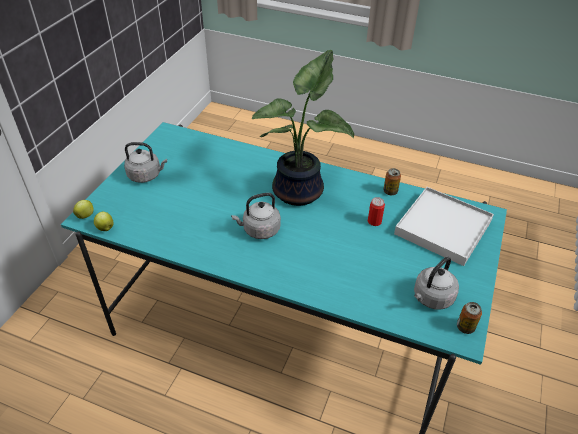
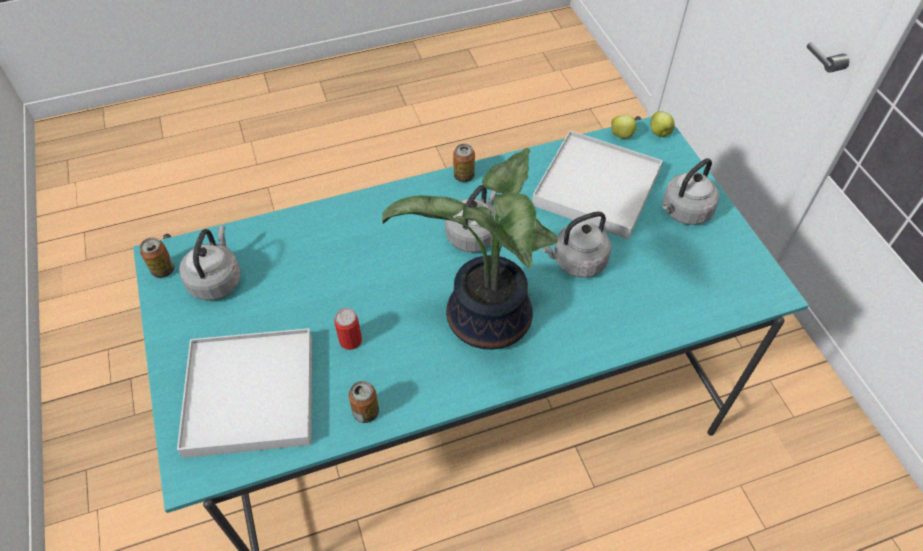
camera: 140 degrees right, 10 degrees up
(166, 211) = (596, 188): none -> white tray
(224, 265) = (463, 176): none -> can
(227, 187) = (576, 262): none -> grey kettle

